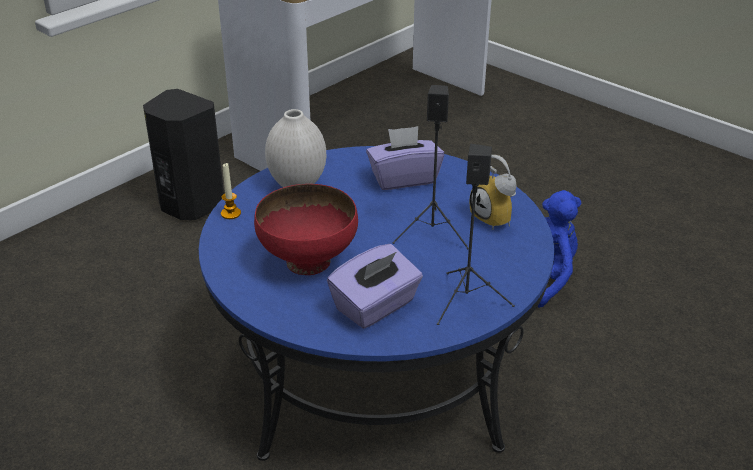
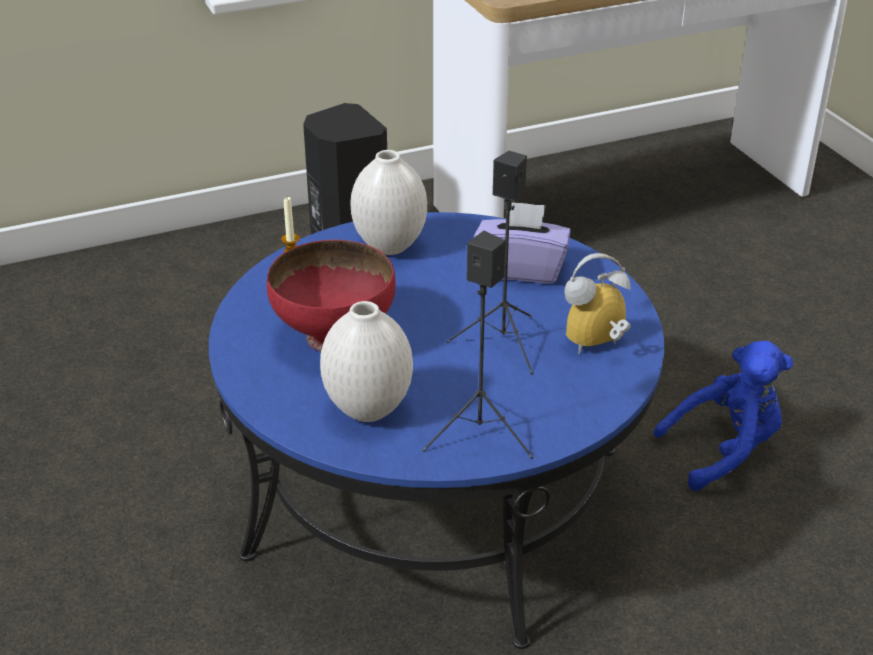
camera: 25 degrees right, 0 degrees up
(375, 306) = (369, 409): purple tissue box -> white vase
(496, 218) = (597, 347): alarm clock -> alarm clock turned 75 degrees clockwise

